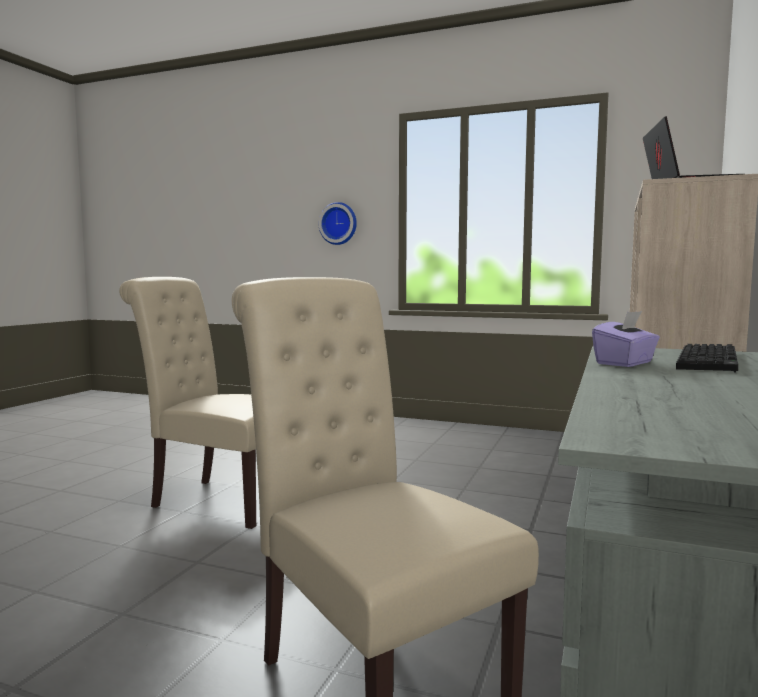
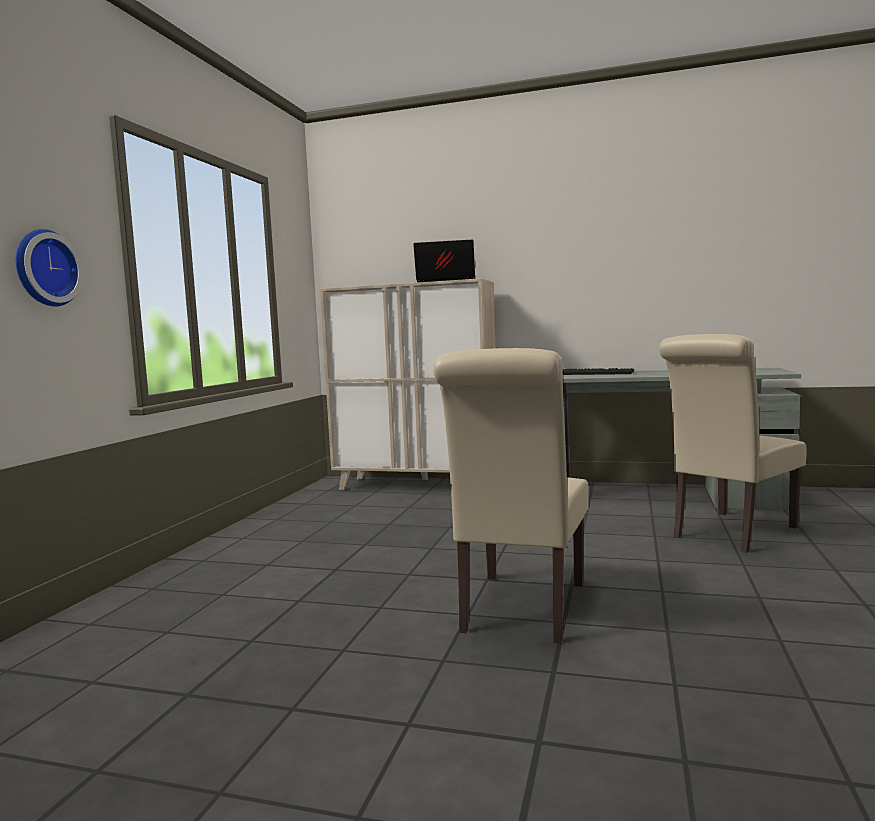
camera: 95 degrees left, 0 degrees up
(625, 363) = (619, 376): purple tissue box -> none

